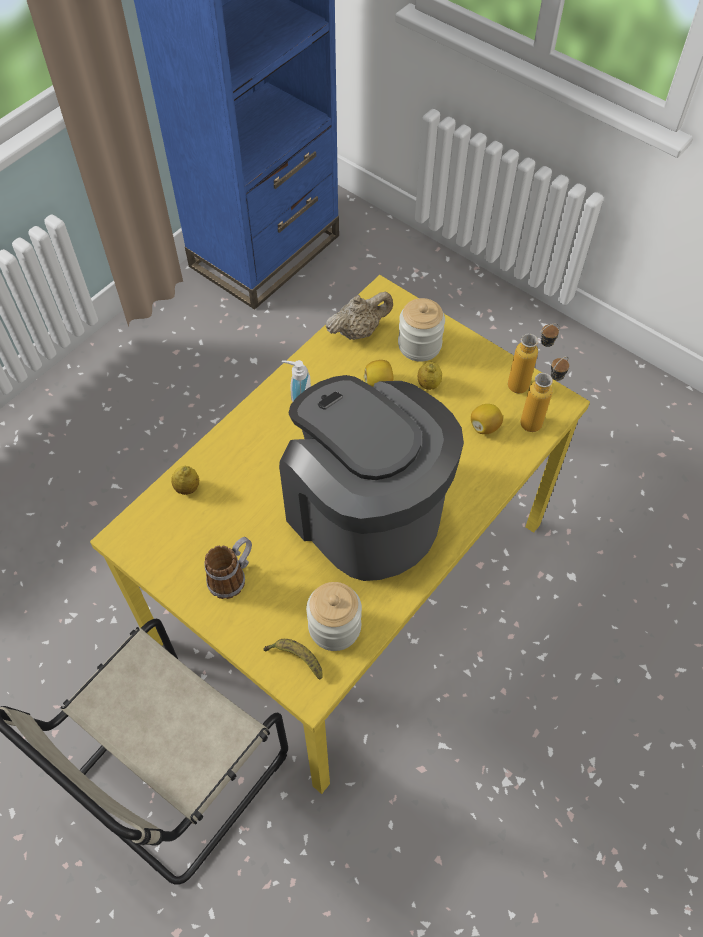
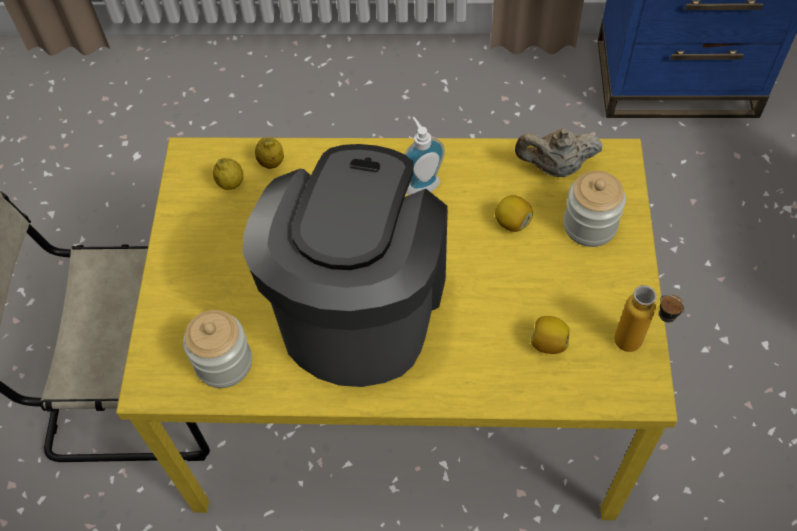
camera: 55 degrees right, 0 degrees up
(232, 576) = (213, 253): mug -> none
(295, 658) = (171, 354): banana -> none
(358, 331) = (555, 167): beige teapot -> beige teapot turned 150 degrees clockwise
(428, 384) = (551, 263): lemon -> lemon (231, 184)
(537, 419) = (604, 384): bottle -> none

